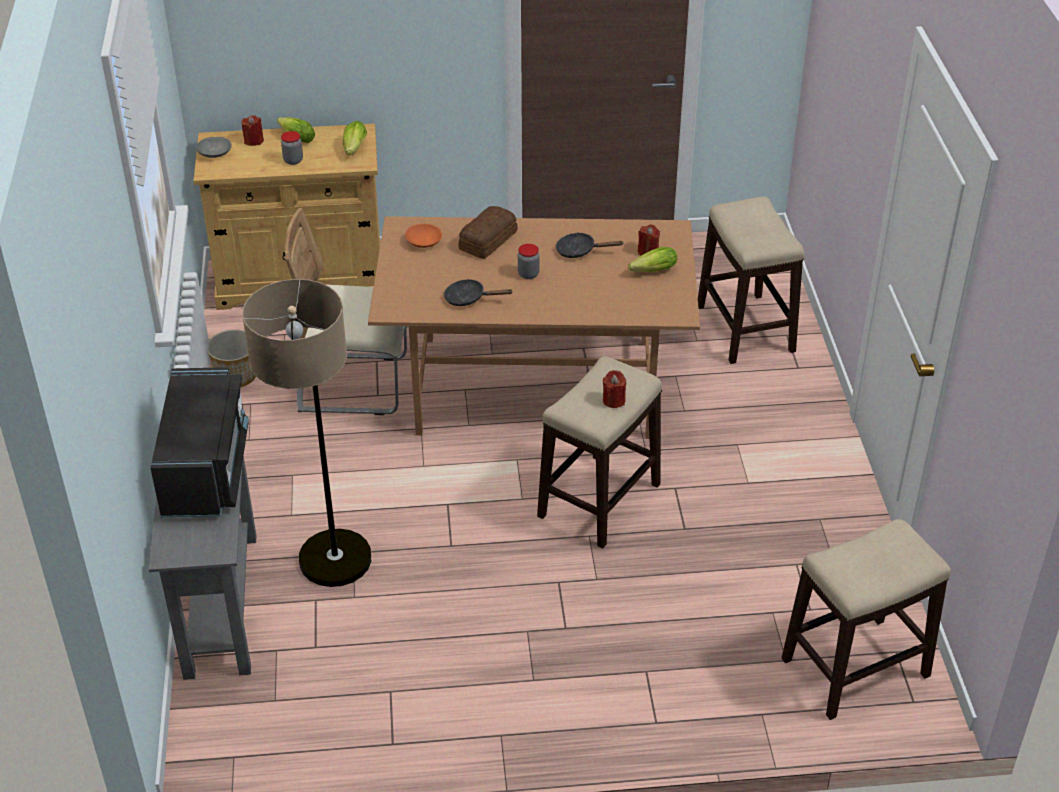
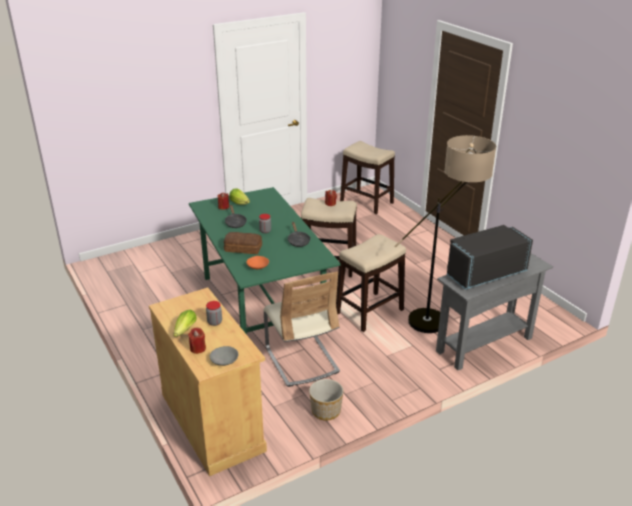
camera: 115 degrees left, 10 degrees down
(353, 150) = (188, 302): lettuce -> none
(537, 385) = (261, 300): brown dining table -> green dining table
(744, 328) = (179, 255): stool -> stool (369, 312)

